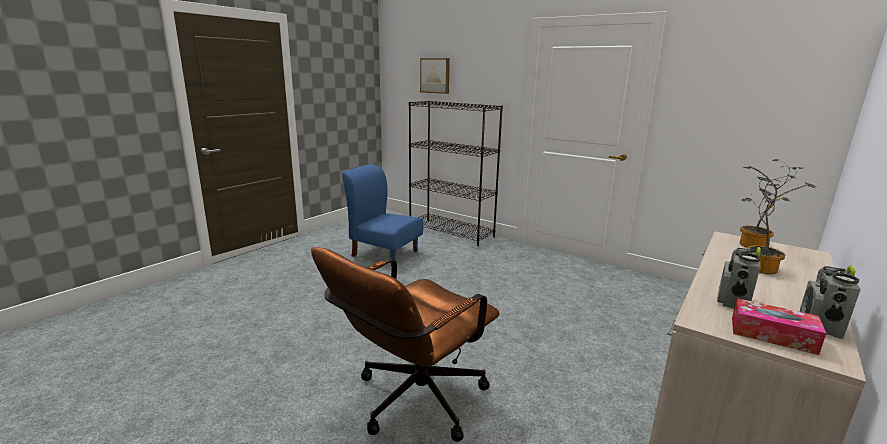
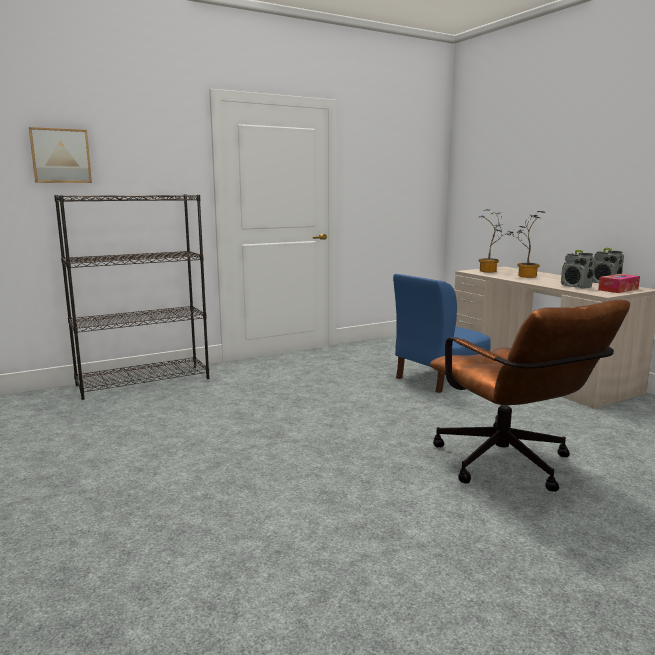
camera: 65 degrees left, 5 degrees down
(384, 253) = (149, 428): blue chair -> blue chair (437, 378)

